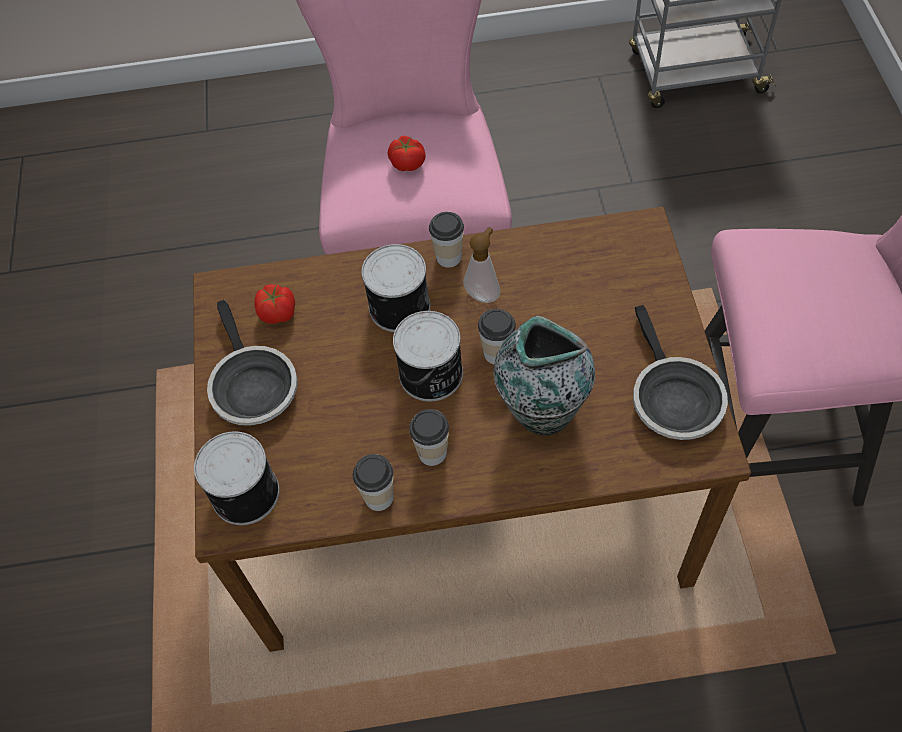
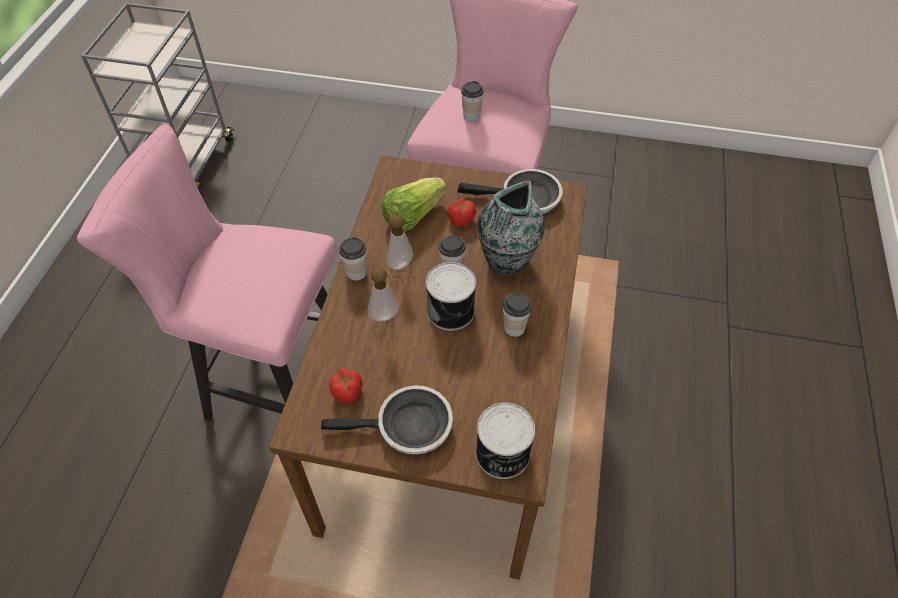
camera: 75 degrees left, 5 degrees down
(379, 497) = (537, 368): cup -> cup (471, 116)
(397, 306) = (383, 314): can -> soap dispenser
(407, 164) = (254, 271): tomato -> tomato (461, 220)
(570, 279) = (412, 216): none -> lettuce

